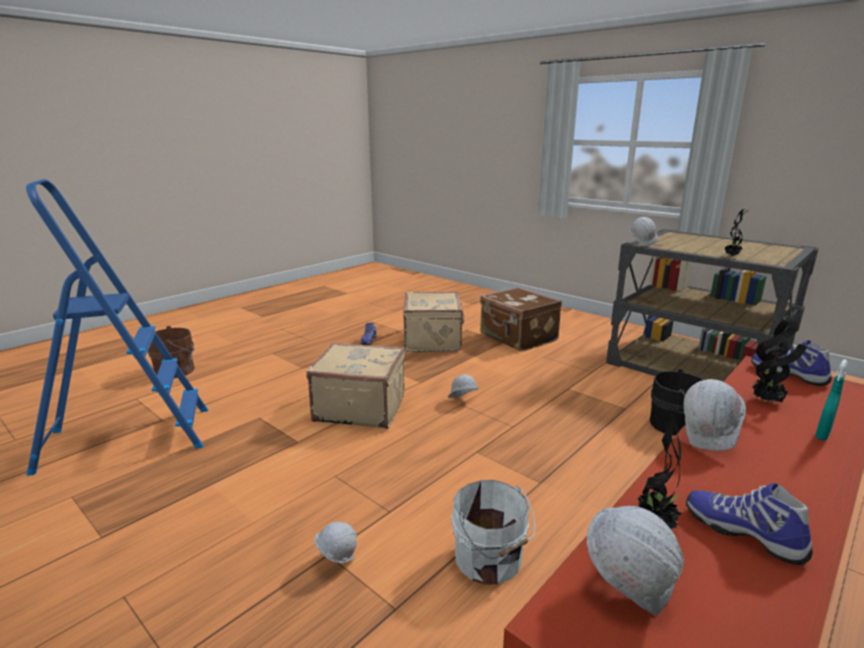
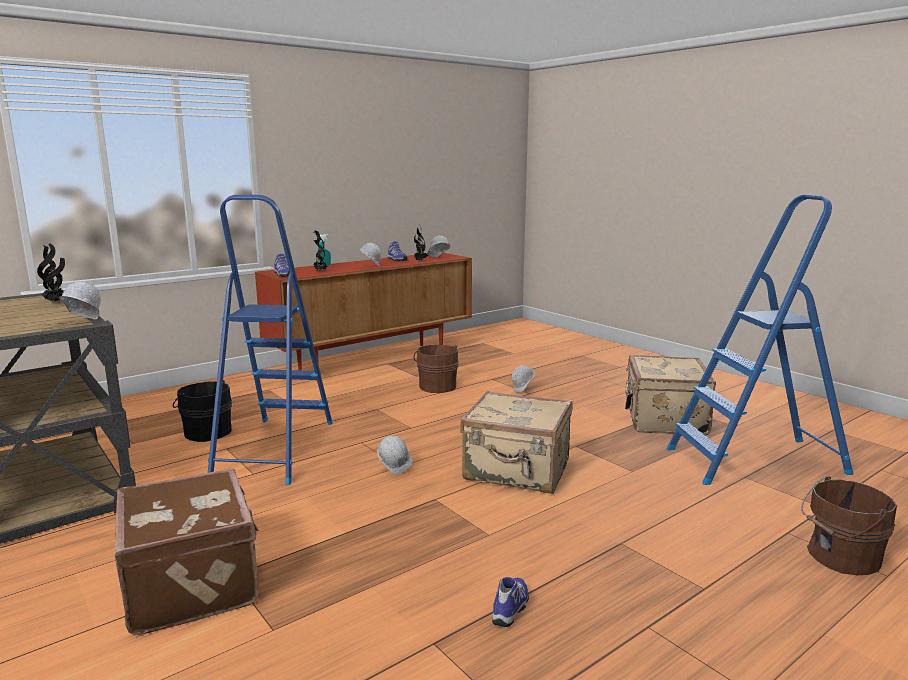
camera: 170 degrees left, 5 degrees down
(433, 340) = (370, 594): beige suitcase -> beige suitcase (663, 420)
(489, 561) = (437, 386): white bucket -> brown bucket
(582, 412) = (276, 448): none -> blue step ladder

